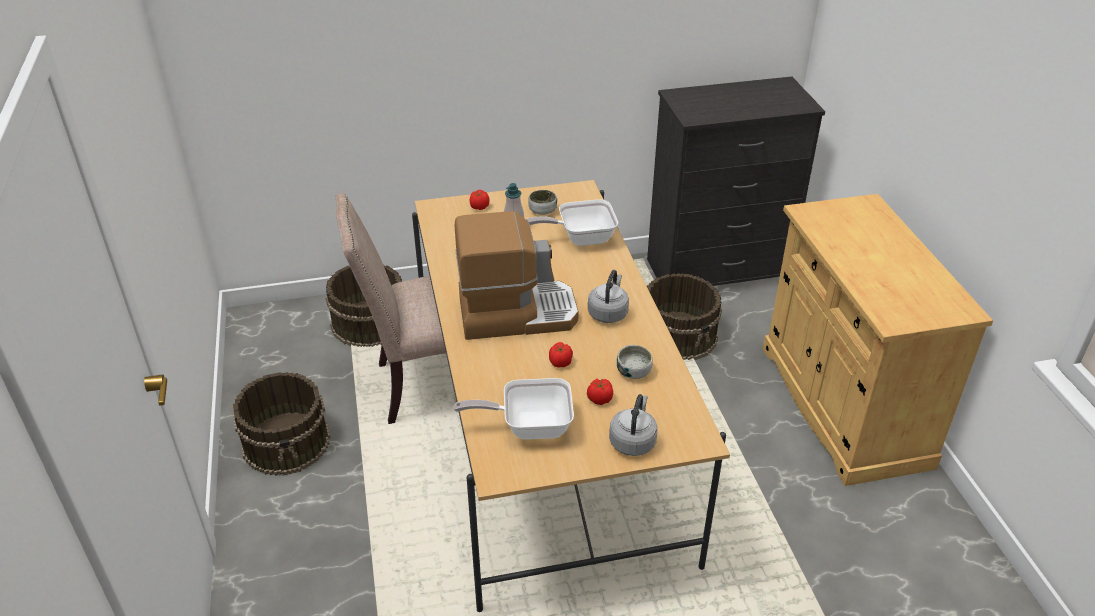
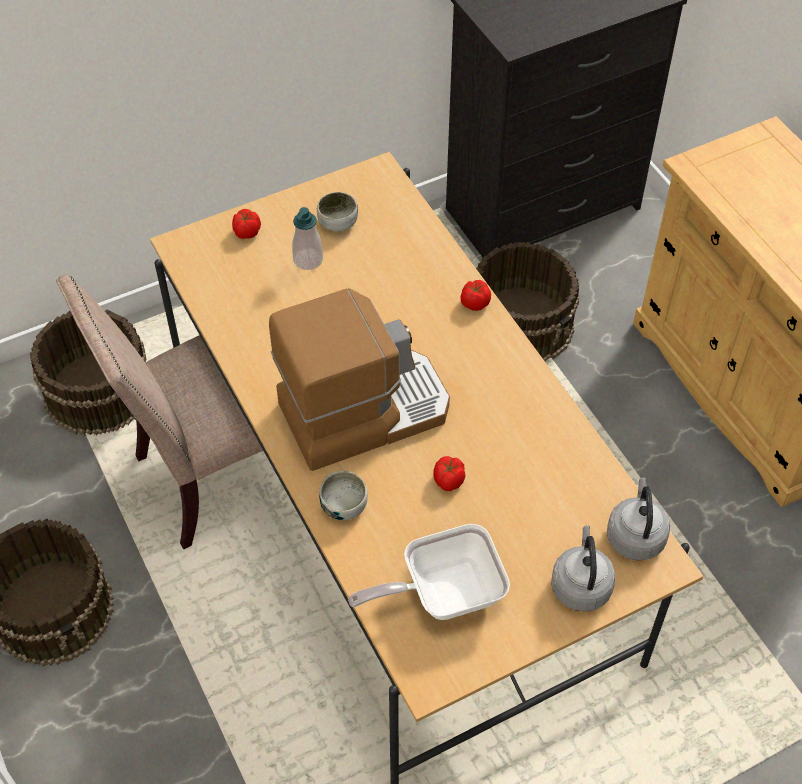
camera: 15 degrees left, 15 degrees up
(580, 238) = (405, 261): frying pan -> none
(599, 399) = (517, 528): tomato -> tomato (474, 303)
(608, 313) = (484, 383): grey kettle -> grey kettle (635, 535)
(633, 372) = (547, 474): bowl -> bowl (344, 505)

